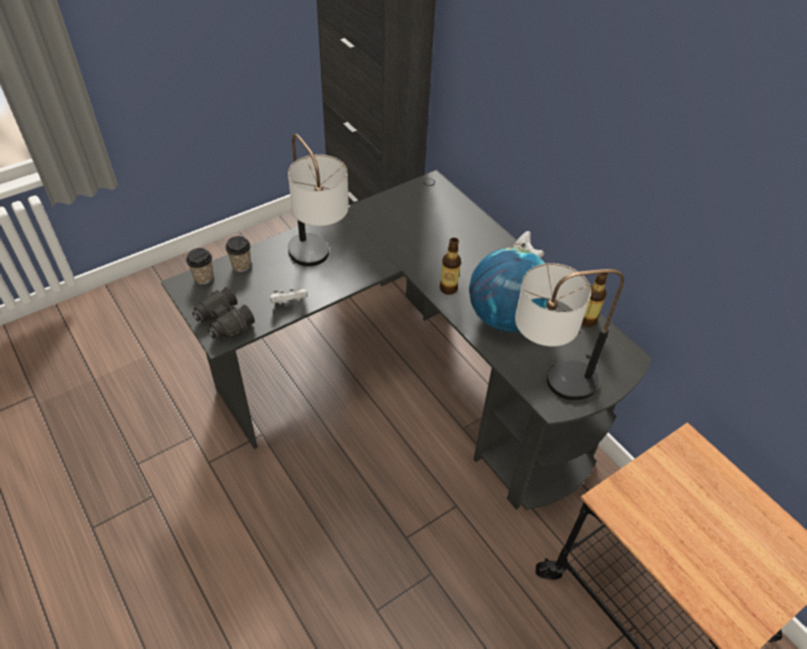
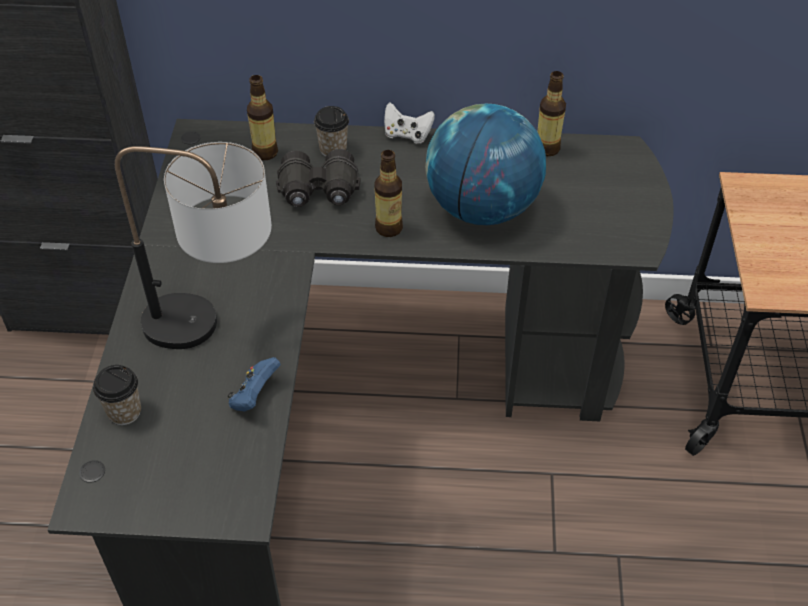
camera: 50 degrees left, 0 degrees up
(203, 277) = (101, 469): cup -> cup (333, 149)
(223, 322) = (215, 490): black binoculars -> black binoculars (319, 192)
(289, 303) = (254, 396): white game controller -> blue game controller
(449, 212) = (265, 153): none -> bottle
(547, 384) = (605, 234): table lamp -> none

